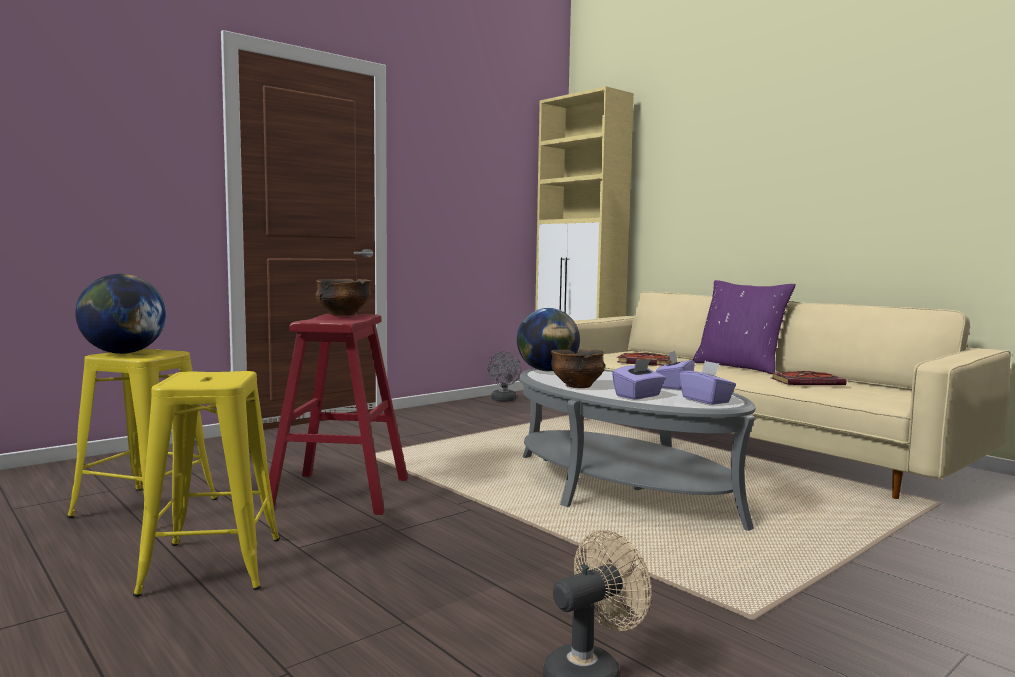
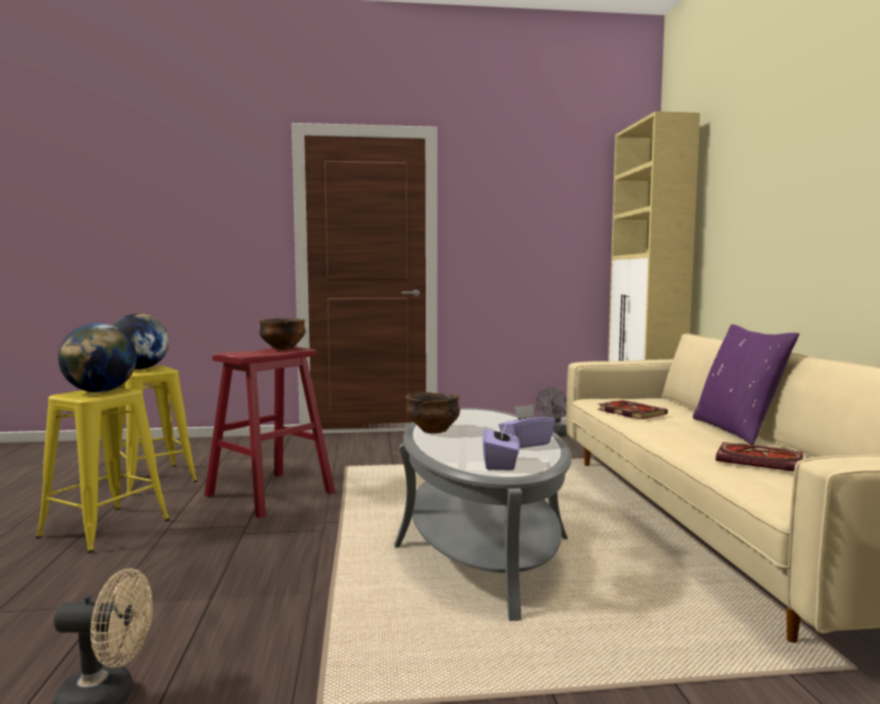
camera: 35 degrees right, 0 degrees up
(547, 371) = (462, 411): globe -> globe (100, 392)
(638, 396) = (450, 449): purple tissue box -> none

